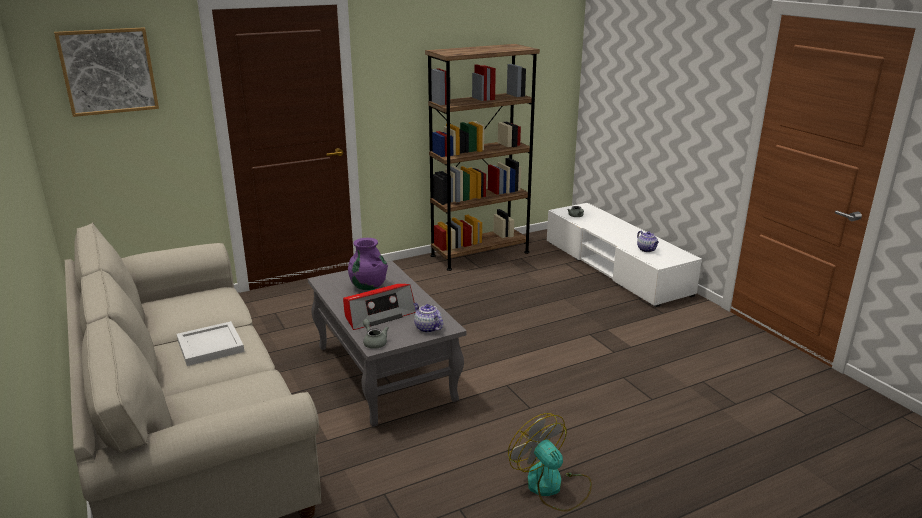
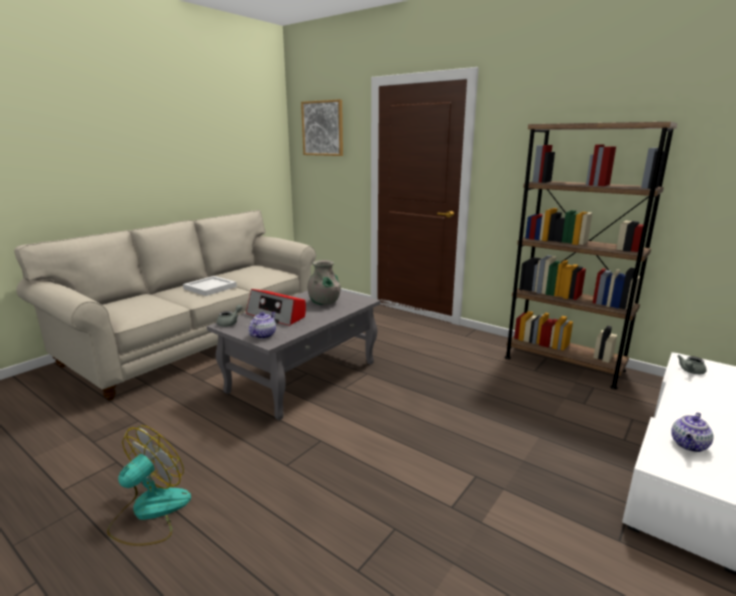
camera: 65 degrees right, 5 degrees down
(368, 286) = (324, 303): purple vase -> grey vase

